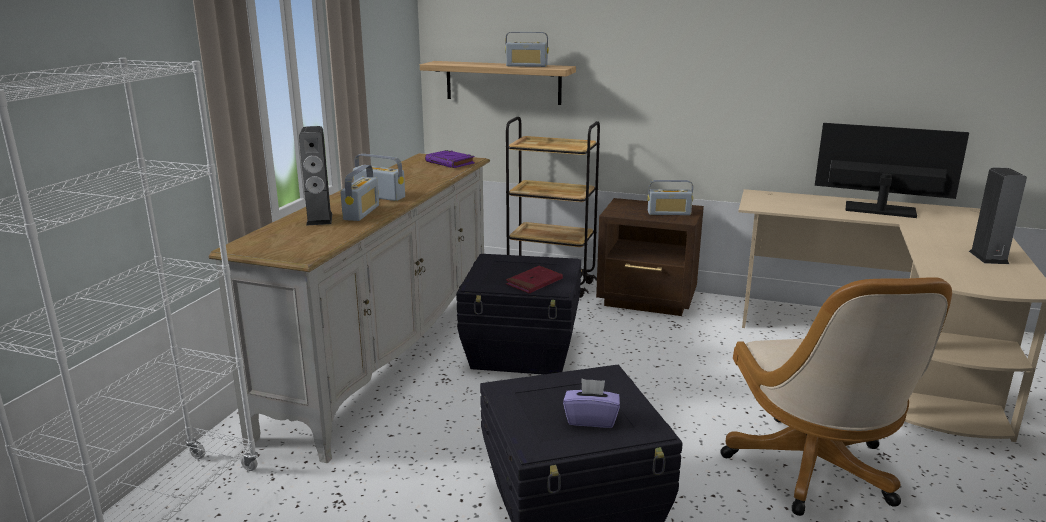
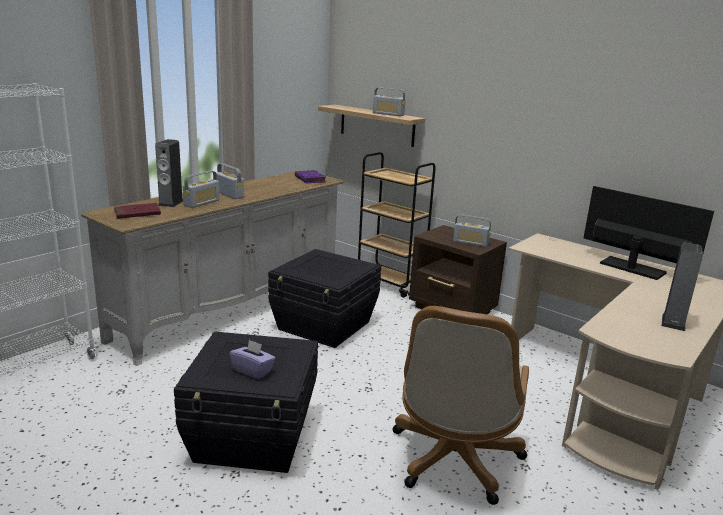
camera: 20 degrees right, 0 degrees up
(534, 282) = (326, 274): red book -> red book (137, 213)

